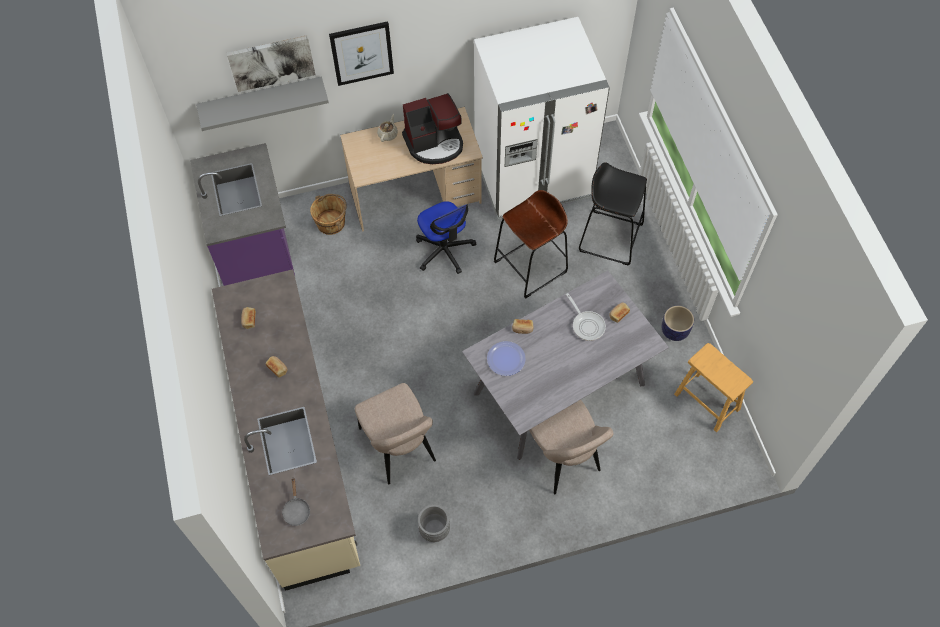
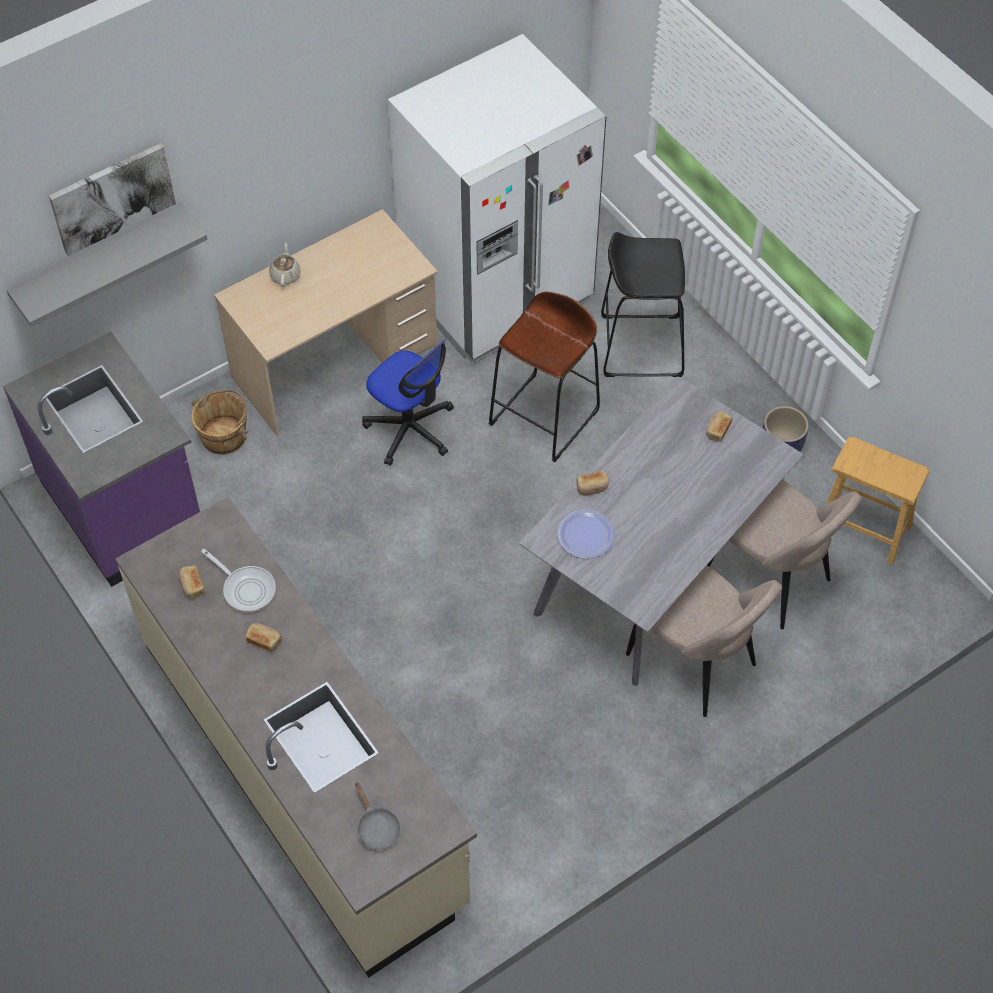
camera: 20 degrees left, 5 degrees down
(362, 53) = (236, 154): picture -> none
(399, 448) = (456, 723): beige chair -> beige chair (772, 579)
(434, 143) = (360, 270): coffee machine -> none
(434, 529) = (554, 819): grey planter -> none
(587, 325) = (679, 456): frying pan -> frying pan (246, 588)

